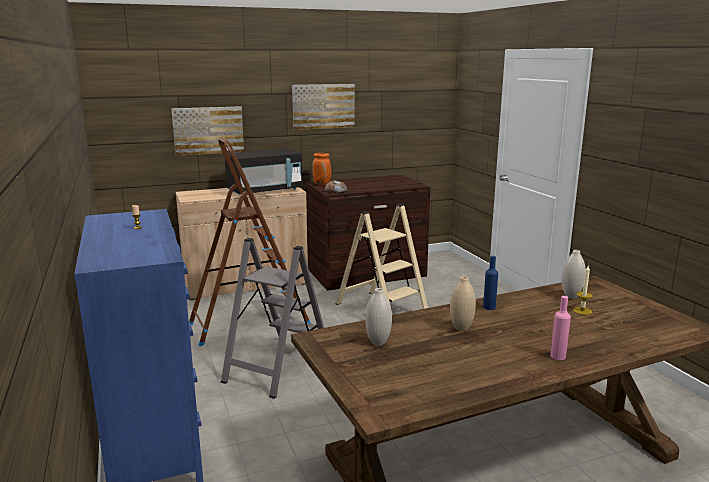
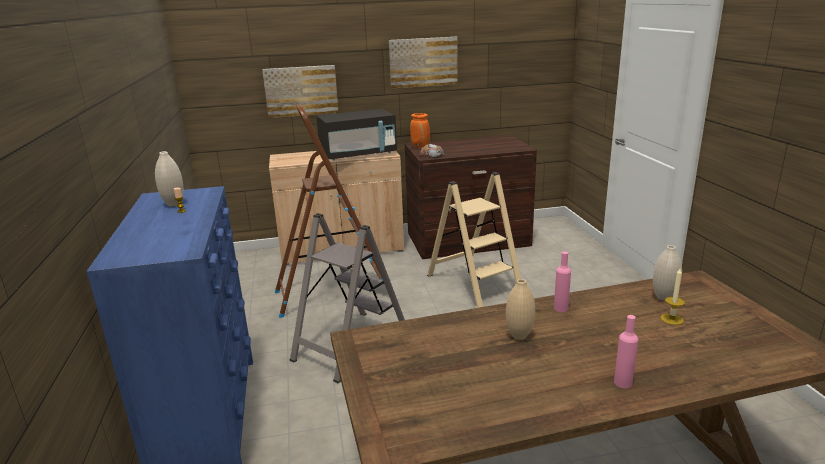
camera: 10 degrees right, 5 degrees up
(378, 343) = (419, 350): white vase -> white vase (174, 204)
(489, 307) = (560, 308): blue bottle -> pink bottle

